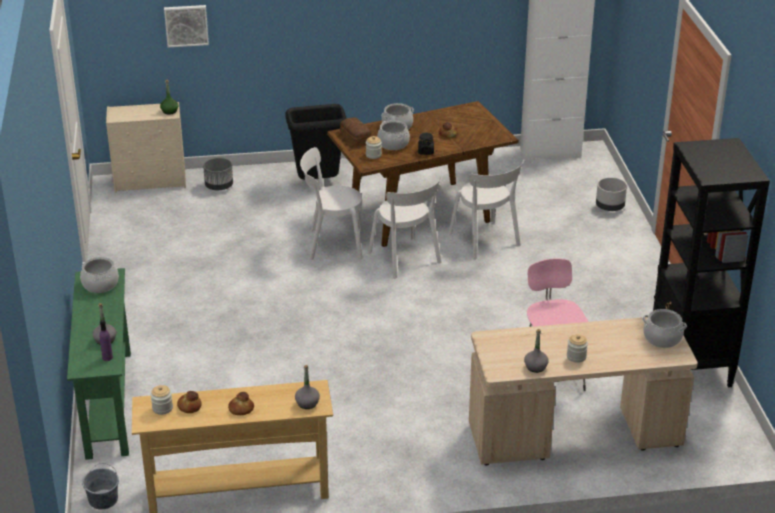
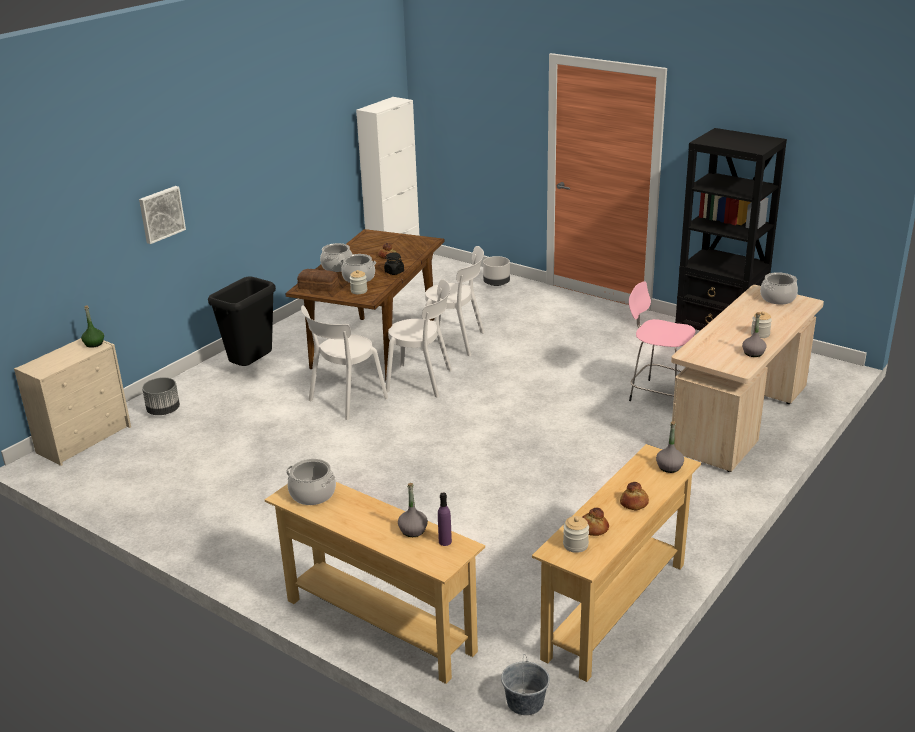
camera: 45 degrees left, 5 degrees down
(108, 403) = (378, 626): green console table -> beige console table
(186, 25) = (80, 238): picture -> picture (161, 214)

